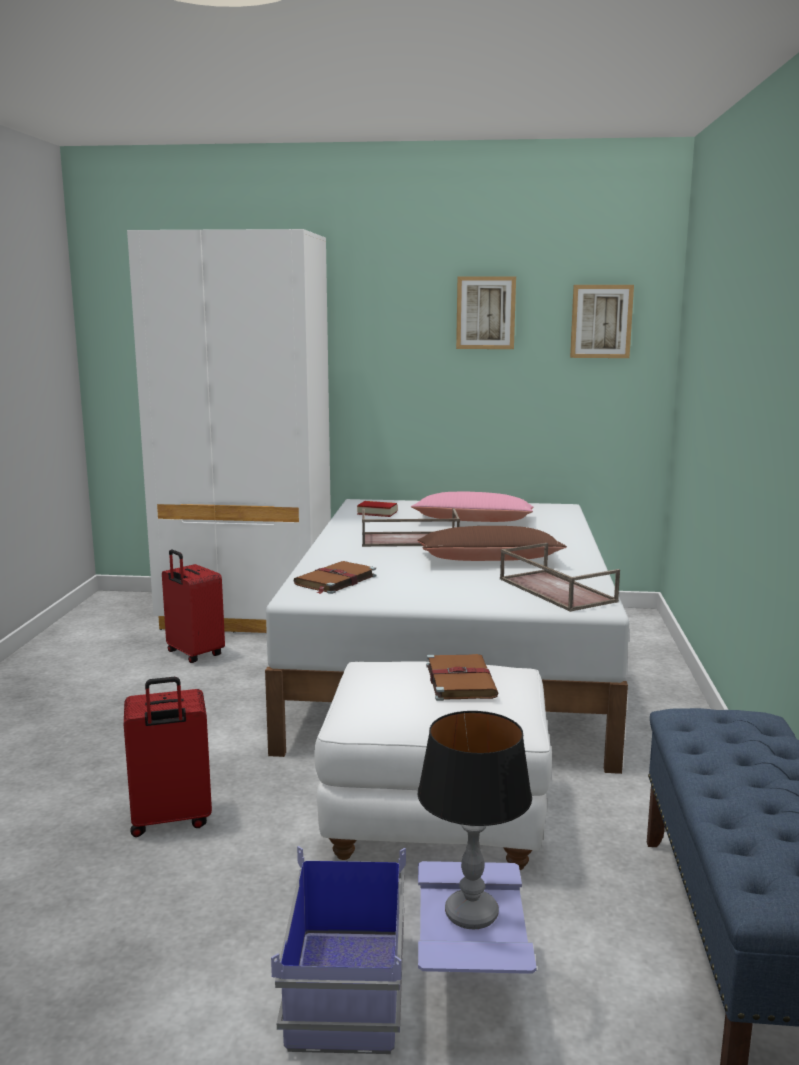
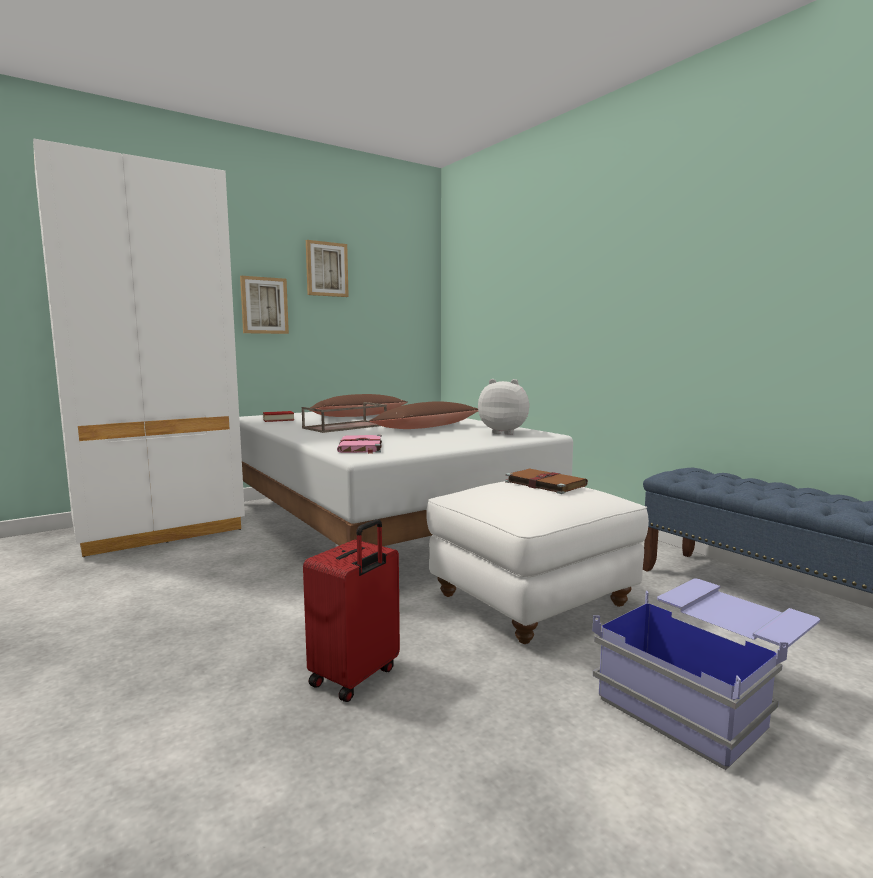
camera: 40 degrees left, 5 degrees down
(193, 654) = (154, 564): red suitcase -> none
(335, 580) = (360, 447): brown book -> pink book
(471, 915) = (731, 611): table lamp -> none
(473, 521) = (358, 416): pink pillow -> brown pillow
(554, 590) = (504, 432): brown tray -> plush toy
(601, 321) = (399, 281): picture -> picture (264, 305)

